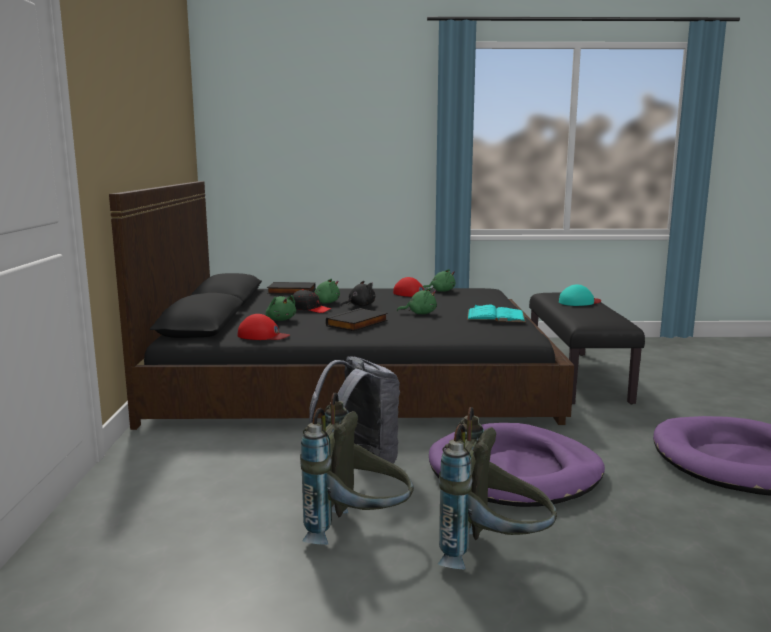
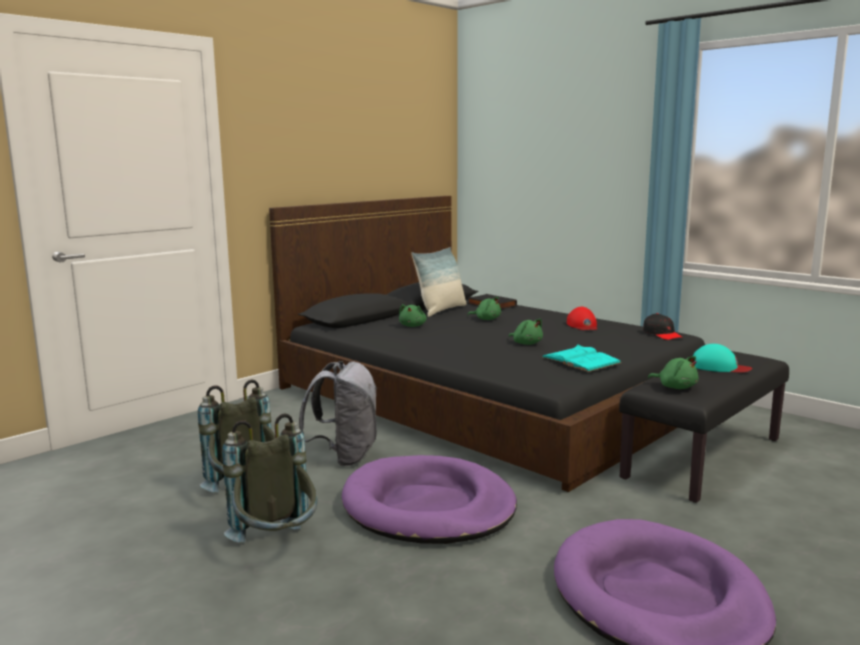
camera: 45 degrees right, 0 degrees up
(260, 303) = (441, 310): none -> pillow
(263, 336) = (364, 335): red cap -> none
(310, 309) = (457, 322): black cap -> black cap (662, 334)
(358, 324) = (451, 341): black book -> none
(360, 306) = (503, 327): black plush toy -> none
(441, 291) = (622, 328): green plush toy -> green plush toy (675, 387)

